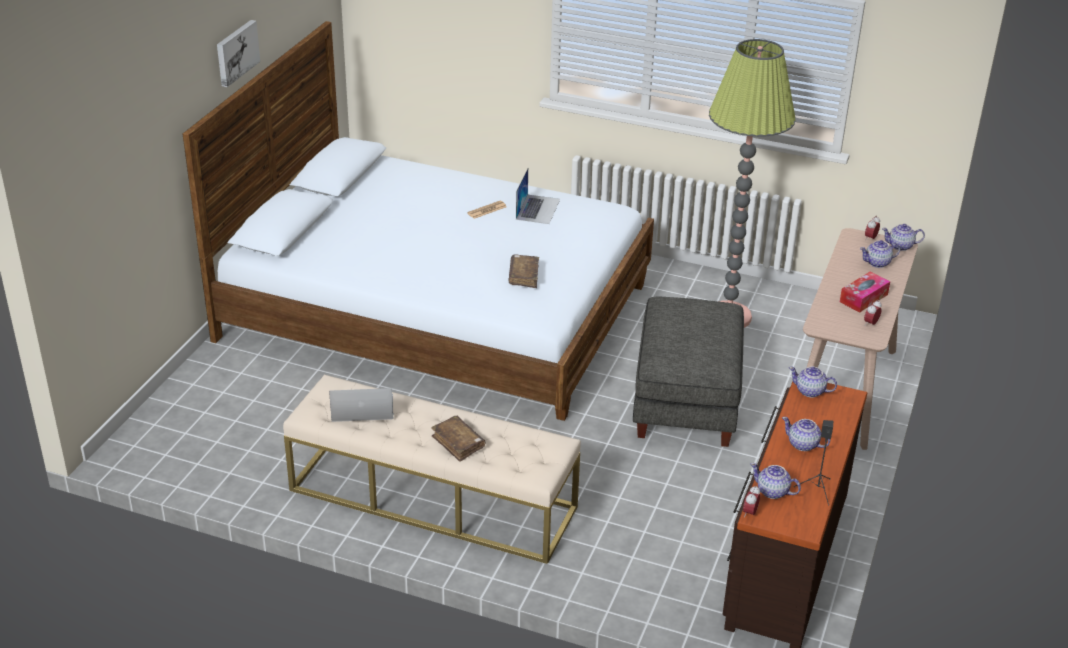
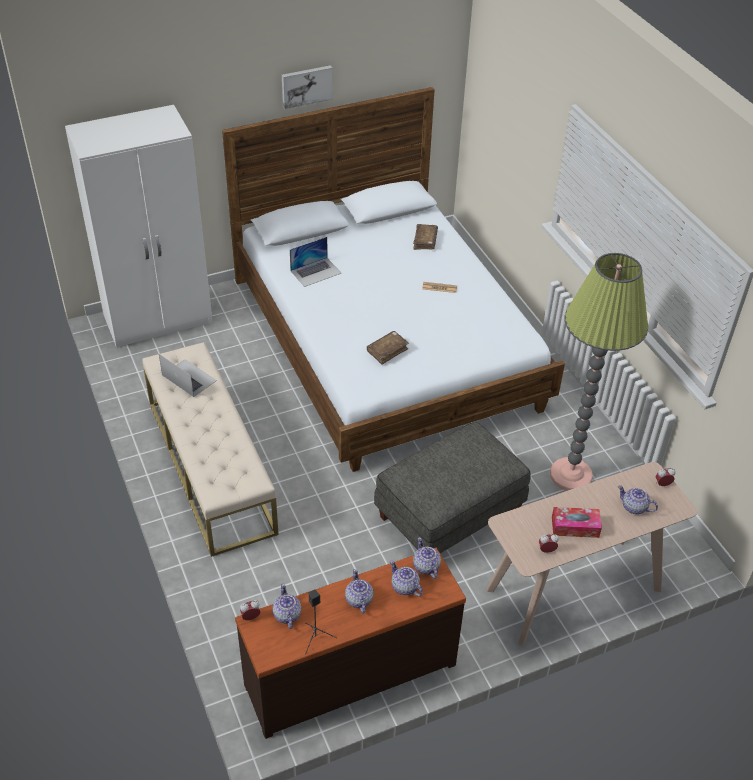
camera: 45 degrees right, 10 degrees up
(180, 418) = (159, 320): none -> white wardrobe
(458, 443) = (203, 438): brown book -> brown book (425, 241)
(538, 209) = (474, 307): laptop -> laptop (316, 272)
(900, 246) = (677, 507): teapot -> teapot (405, 587)

